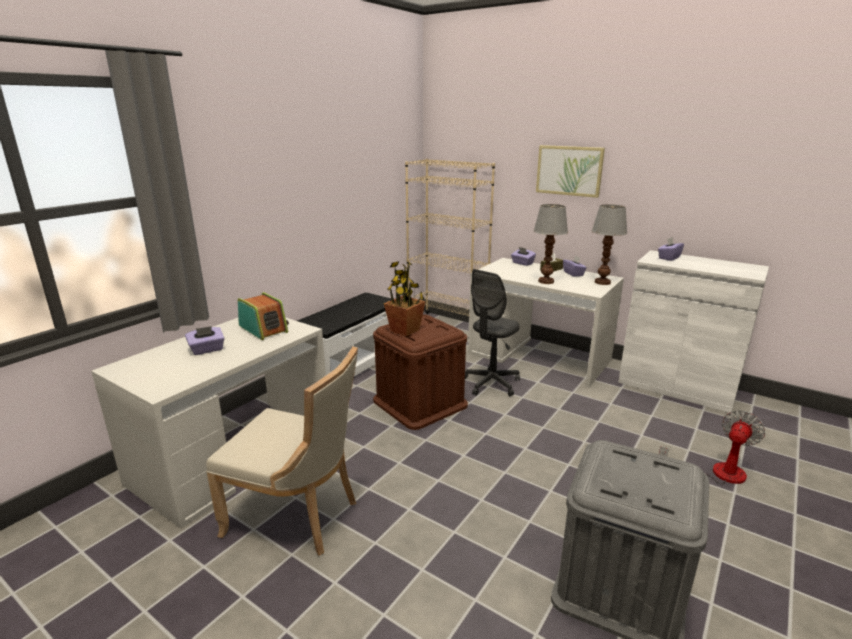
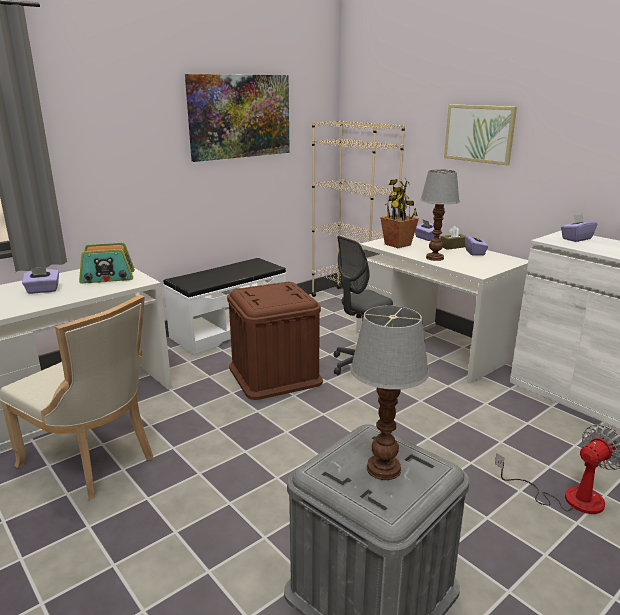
camera: 15 degrees right, 0 degrees up
(263, 329) = (108, 277): radio -> radio turned 105 degrees clockwise
(348, 159) = (240, 116): none -> picture
(405, 330) = (256, 295): potted plant -> potted plant (398, 245)
(602, 282) = (500, 264): table lamp -> table lamp (382, 469)

